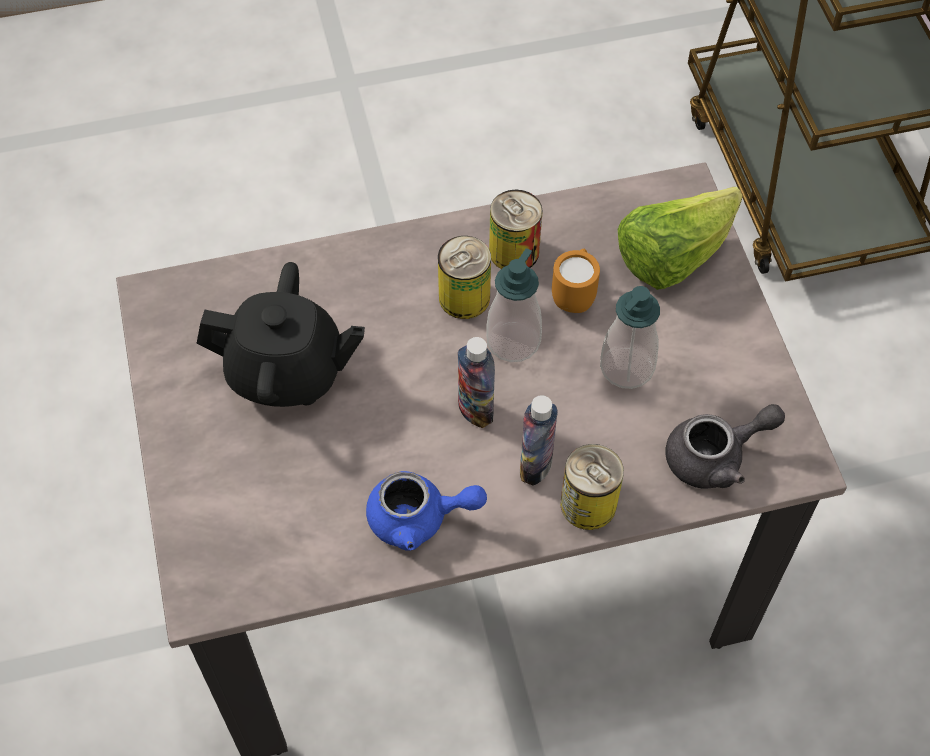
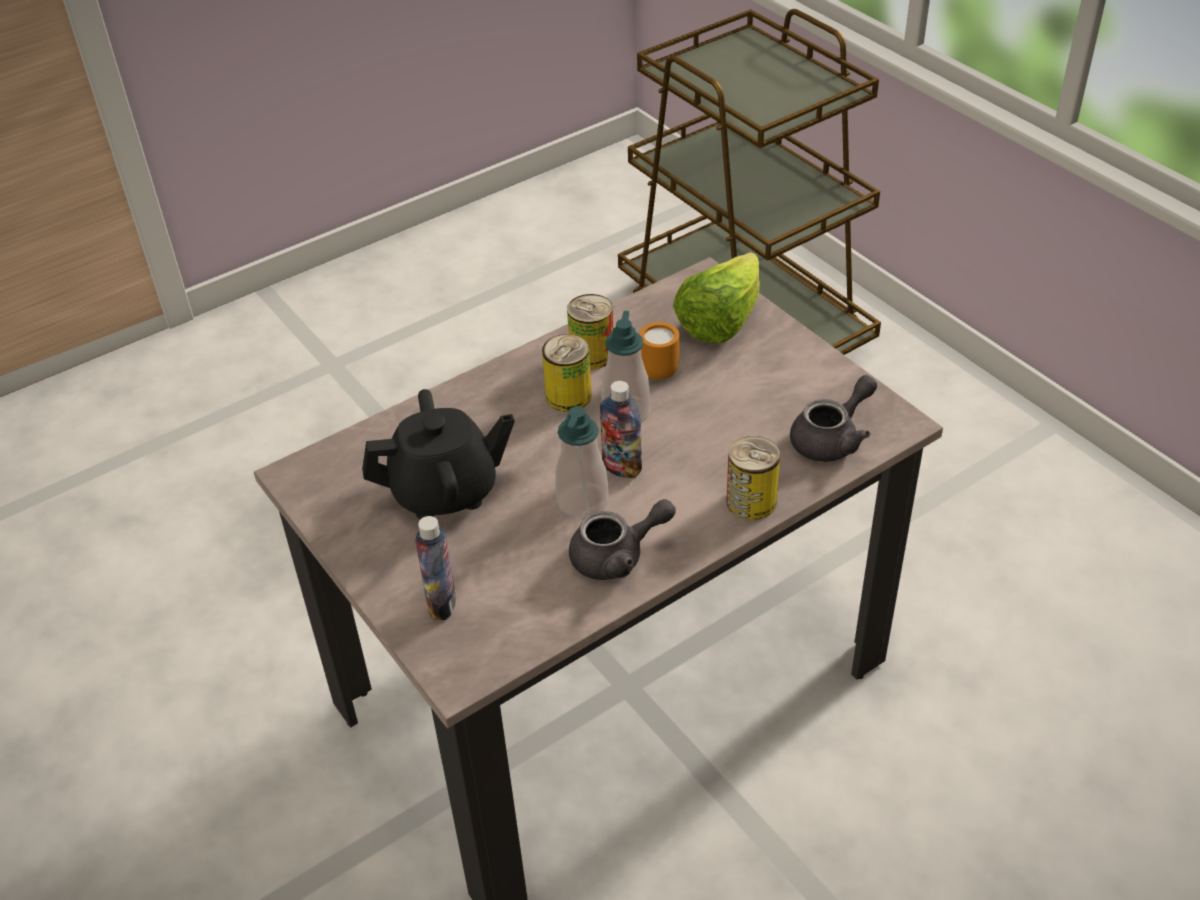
camera: 20 degrees left, 15 degrees down
(419, 519) = (618, 556): blue teapot -> grey teapot
(535, 465) = (693, 489): bottle -> bottle (442, 604)
(627, 367) = (727, 402): soap dispenser -> soap dispenser (582, 502)

